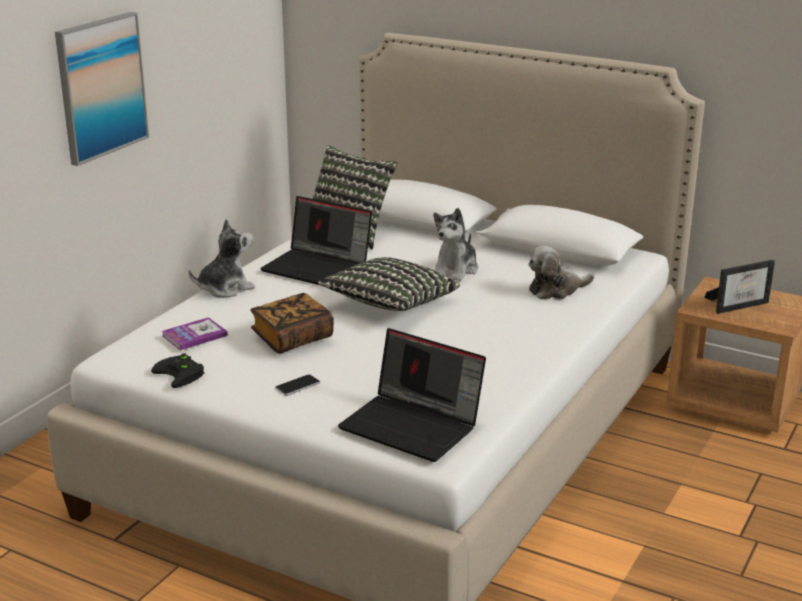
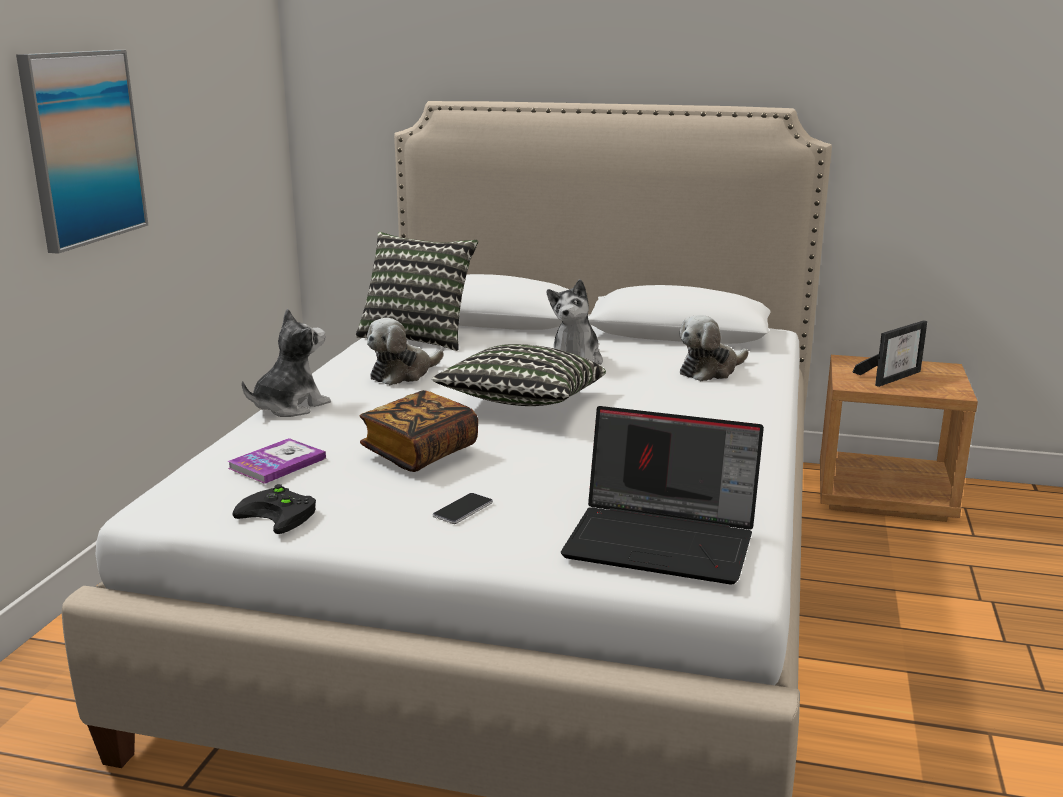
camera: 15 degrees left, 5 degrees down
(318, 268) = (403, 374): laptop -> plush toy

